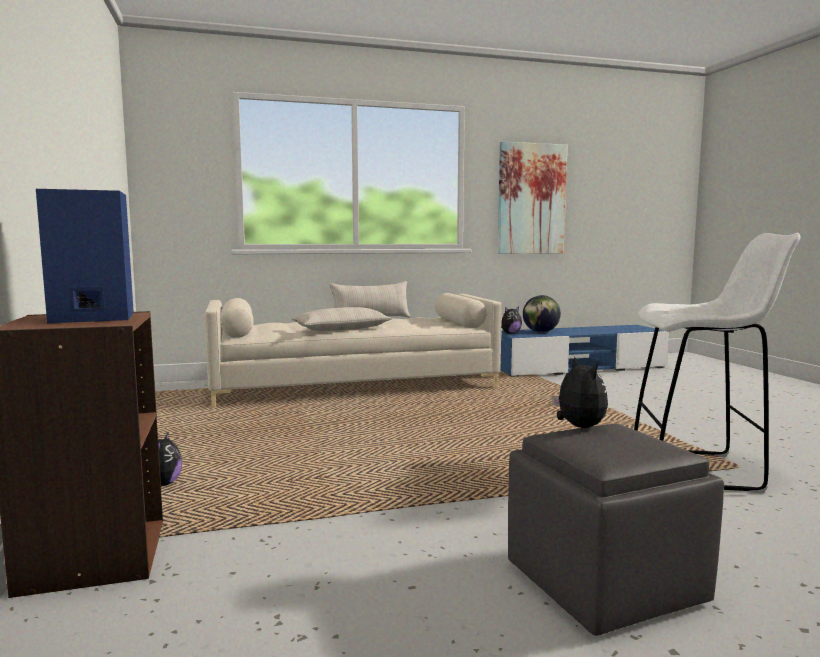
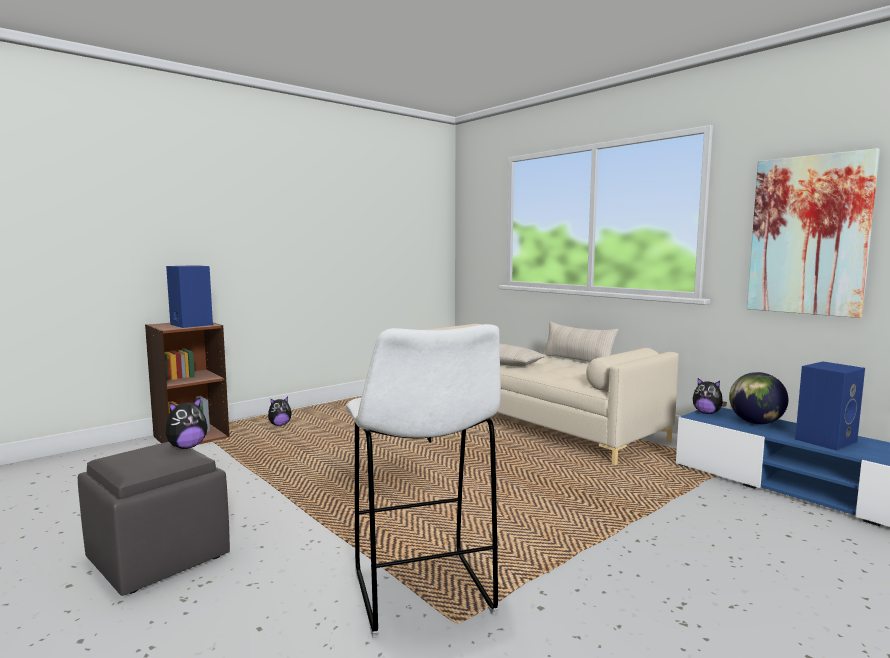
camera: 65 degrees right, 0 degrees up
(583, 331) = (825, 440): none -> blue speaker

